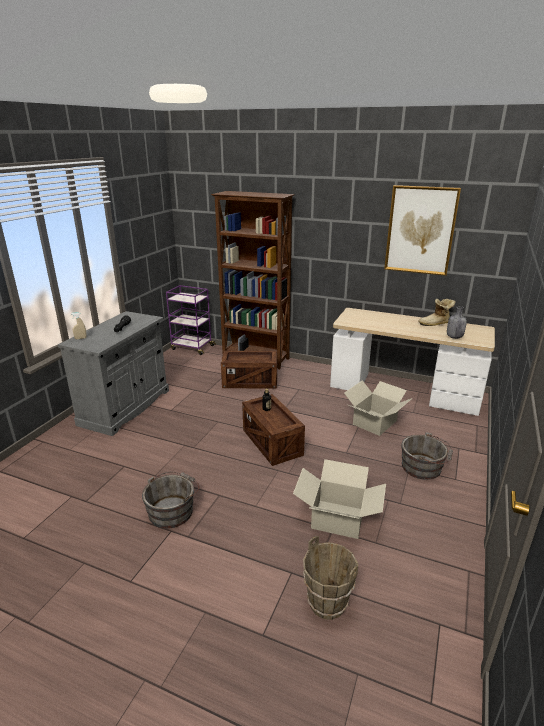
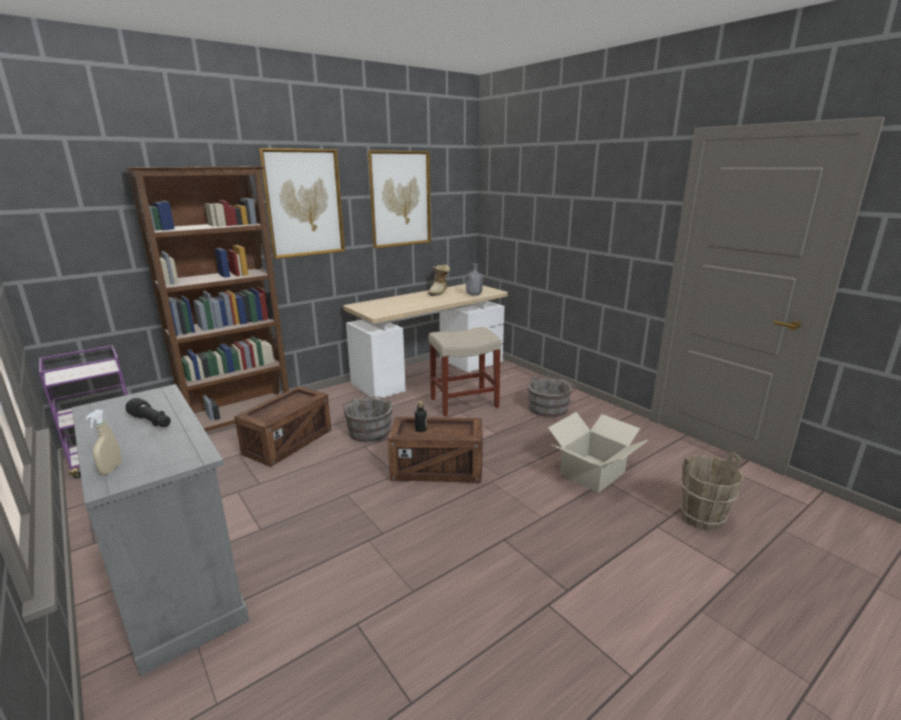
camera: 60 degrees left, 5 degrees down
(173, 510) = (507, 591): grey bucket -> grey bucket (368, 430)
(331, 223) = (304, 203): none -> picture
(374, 422) = (463, 403): cardboard box -> beige stool

